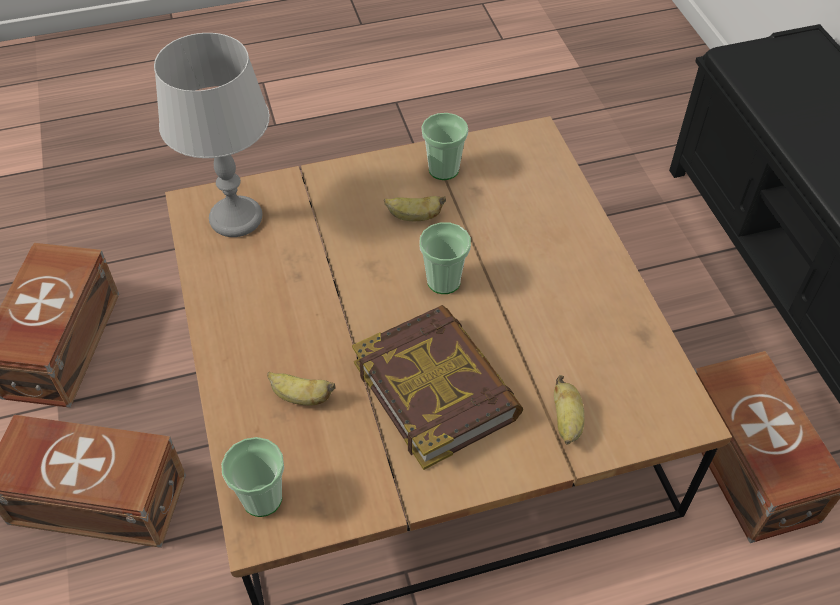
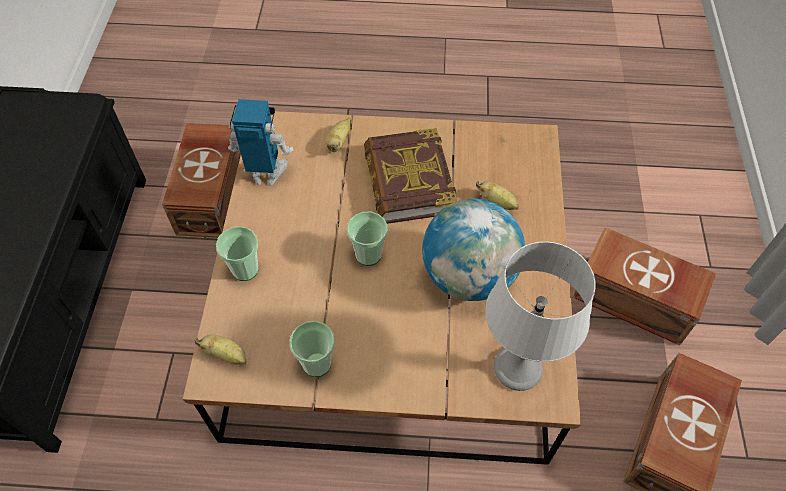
camera: 160 degrees left, 5 degrees up
(262, 498) = (533, 152): cup -> cup (245, 269)
(313, 292) = (469, 276): none -> globe
(414, 217) = (365, 320): banana -> banana (226, 355)
(633, 342) = (266, 174): none -> toy robot

